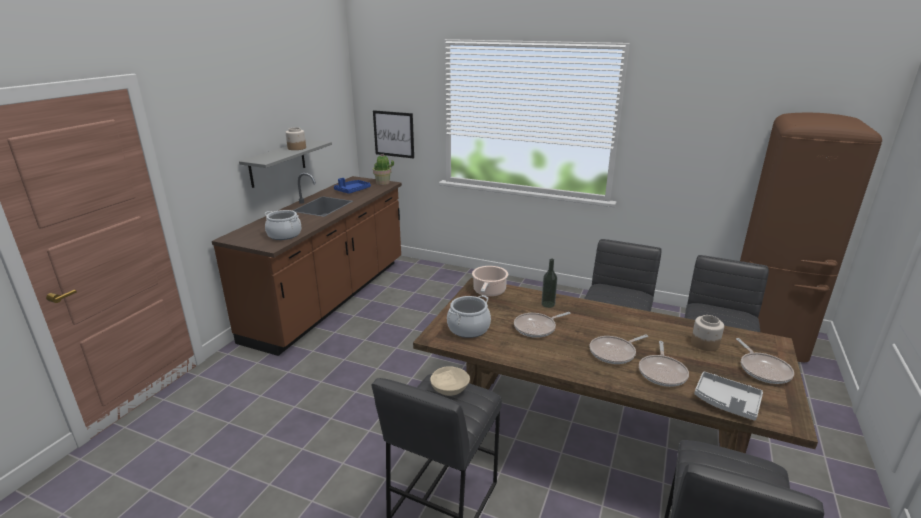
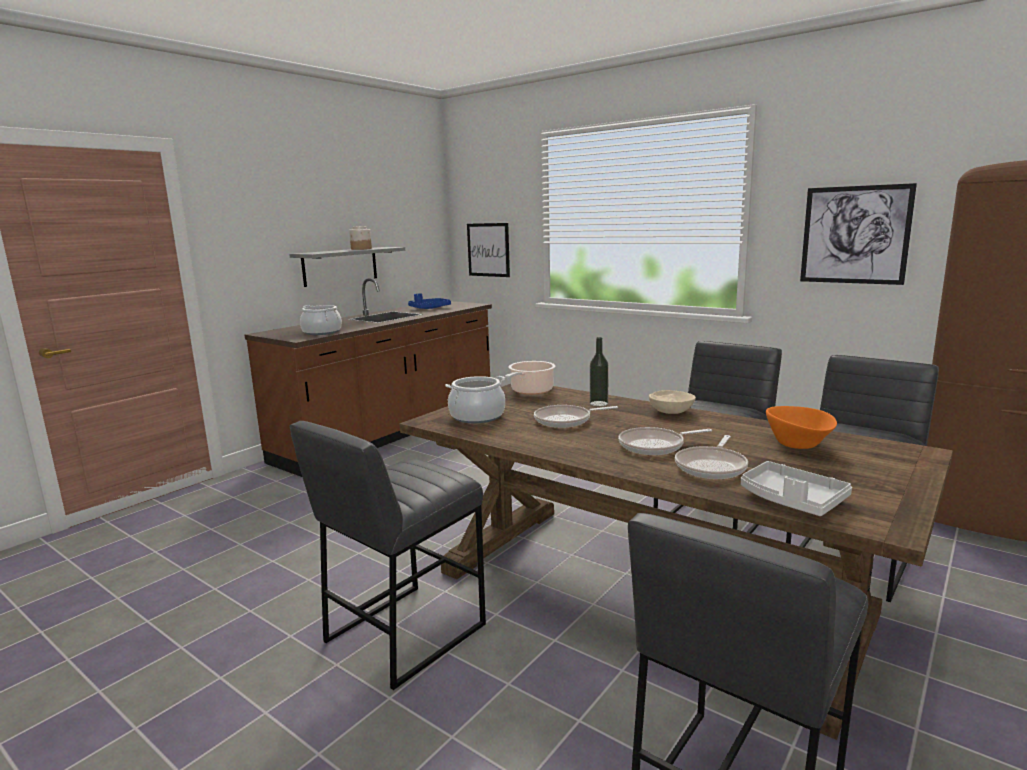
camera: 15 degrees right, 10 degrees down
(383, 183) = (470, 304): potted plant -> none
(449, 390) = (415, 470): beige bowl -> beige bowl (670, 412)
(695, 149) = (855, 235): none -> picture
(704, 344) = (800, 446): jar -> orange bowl
(763, 369) = (879, 475): frying pan -> none

